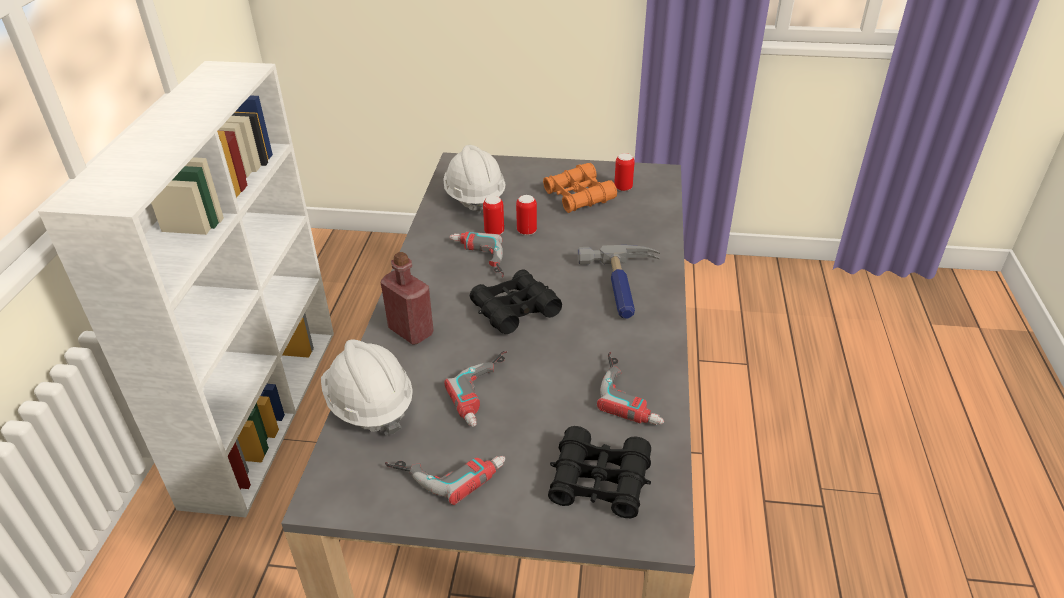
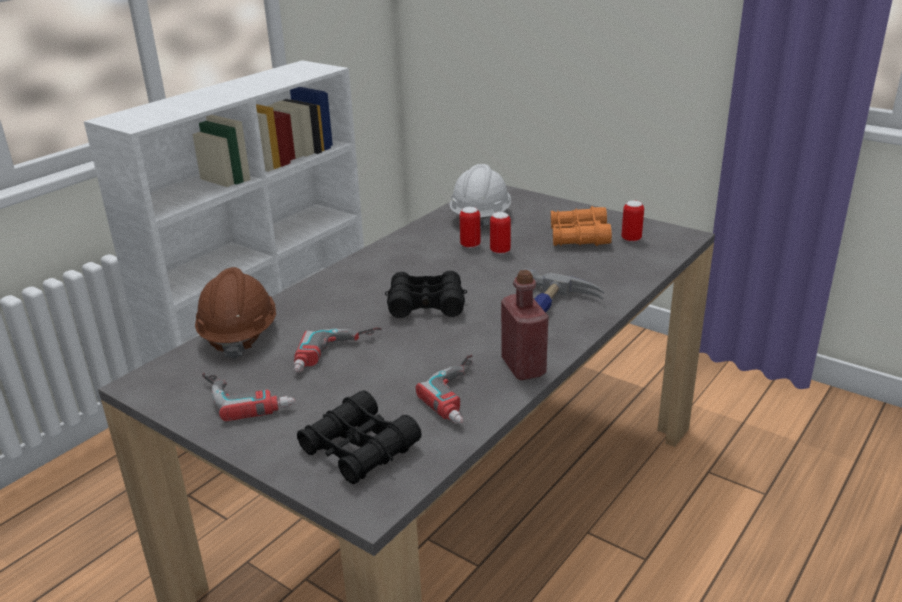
camera: 30 degrees right, 10 degrees down
(369, 405) = (239, 335): white hard hat -> brown hard hat
(411, 331) = (324, 296): red bottle -> red bottle (523, 367)
(476, 260) = (432, 261): power drill -> none

